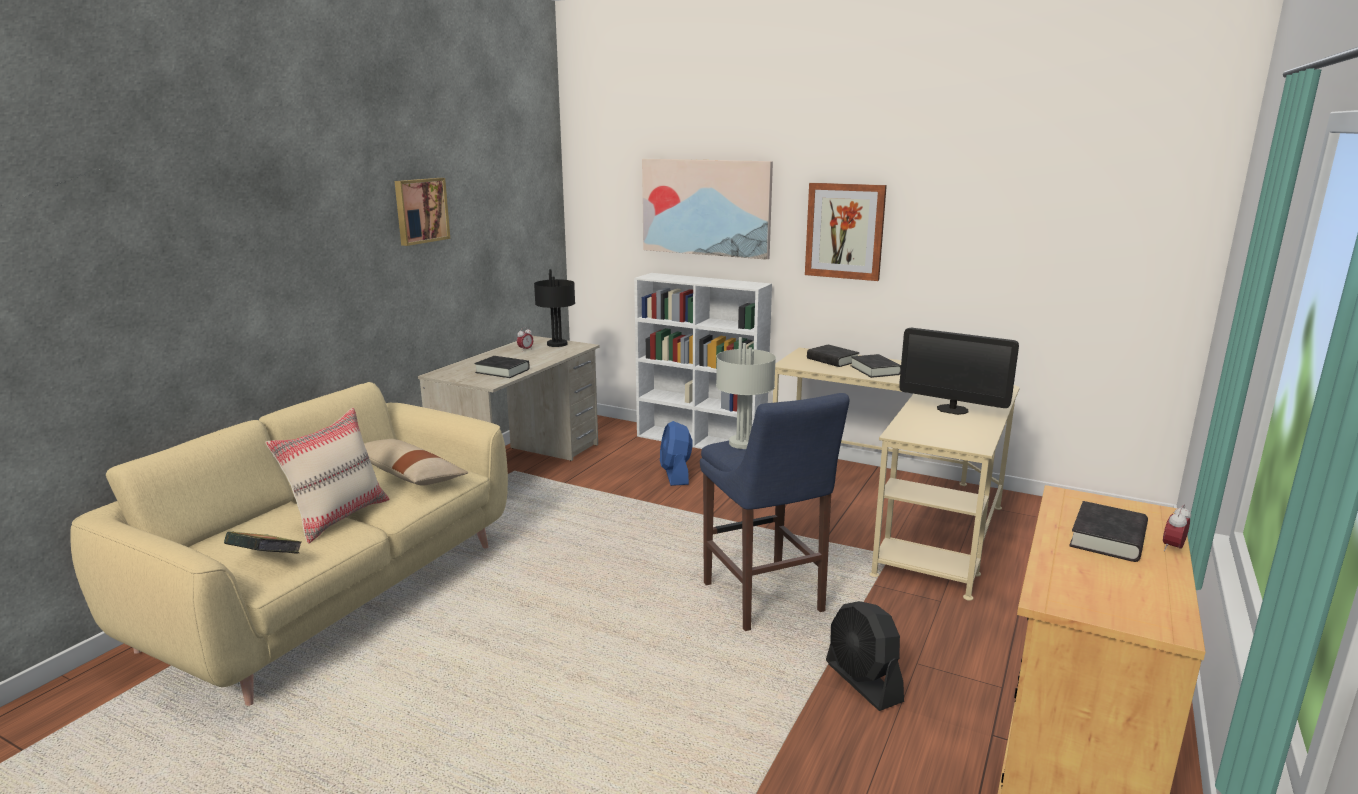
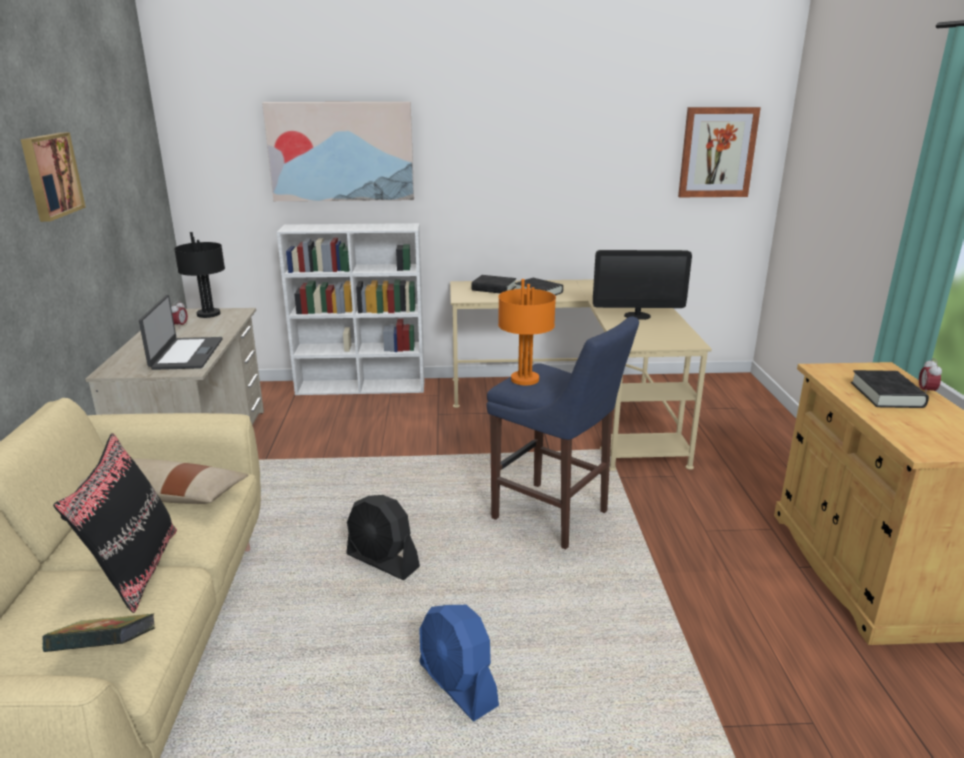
camera: 30 degrees left, 5 degrees up
(338, 517) = (135, 569): beige pillow -> black pillow
(502, 371) = (186, 354): black book -> laptop
(676, 474) = (369, 424): blue fan -> blue fan (457, 685)
(744, 443) = (524, 379): grey table lamp -> orange table lamp
(845, 231) = (487, 167): picture -> picture (717, 152)
(863, 682) = (686, 559): black fan -> black fan (382, 562)

